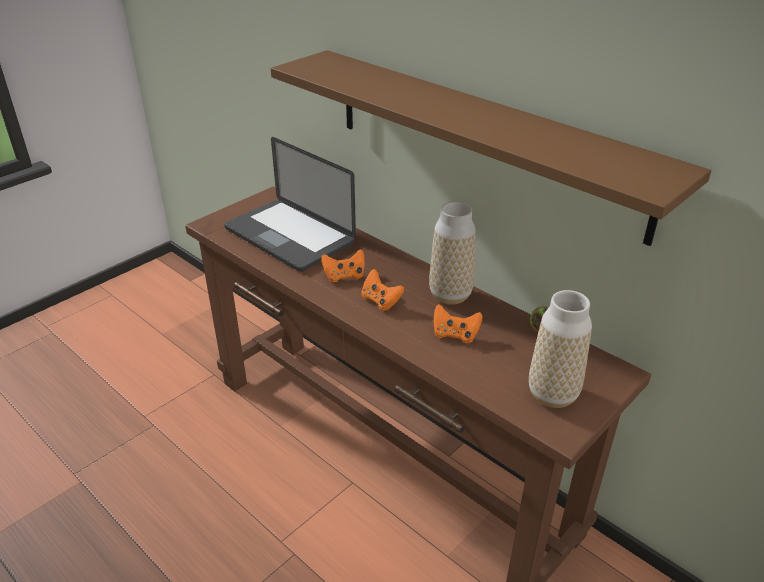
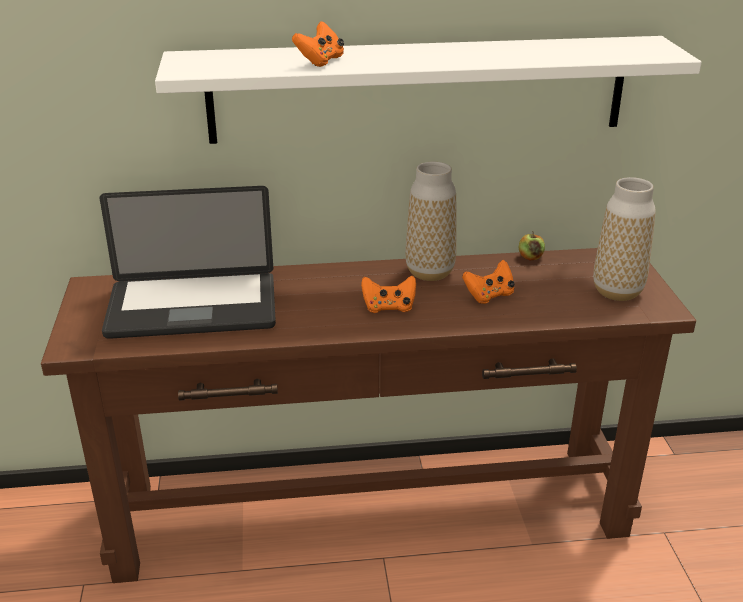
camera: 50 degrees left, 5 degrees down
(344, 276) = (318, 308): orange game controller -> orange game controller (320, 61)
(481, 139) = (418, 89): brown shelf -> white shelf

